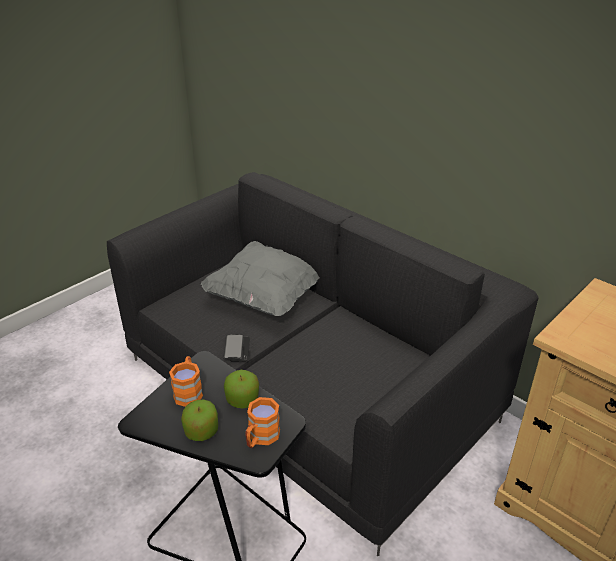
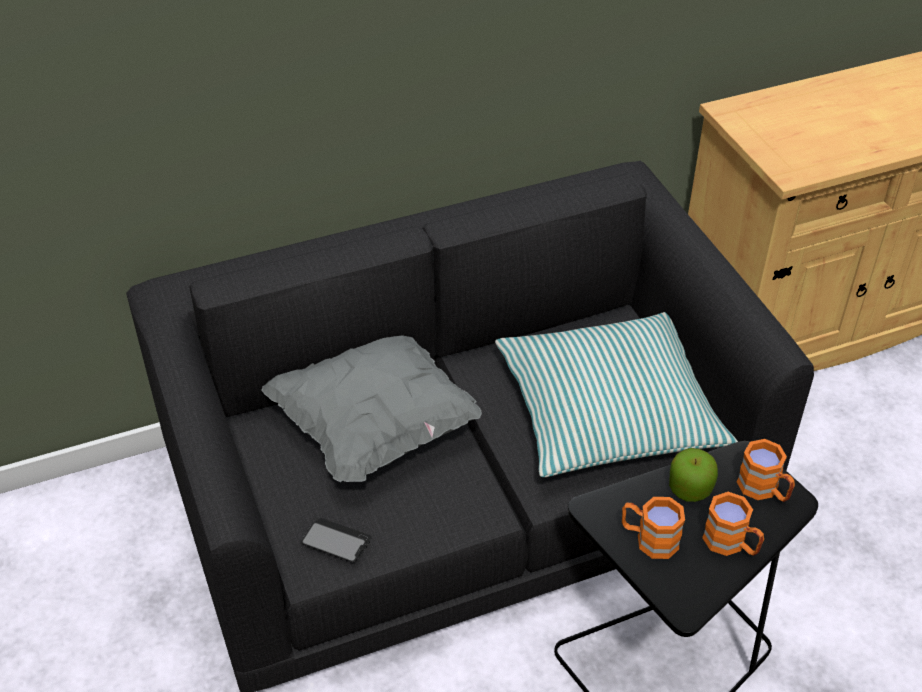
camera: 65 degrees left, 10 degrees up
(201, 431) = (731, 544): apple -> orange mug
(237, 349) = (477, 499): phone -> phone (336, 541)
(342, 381) = (607, 410): none -> pillow

